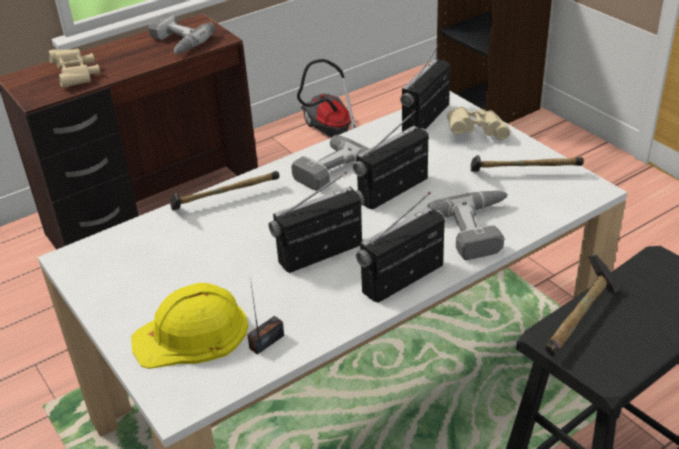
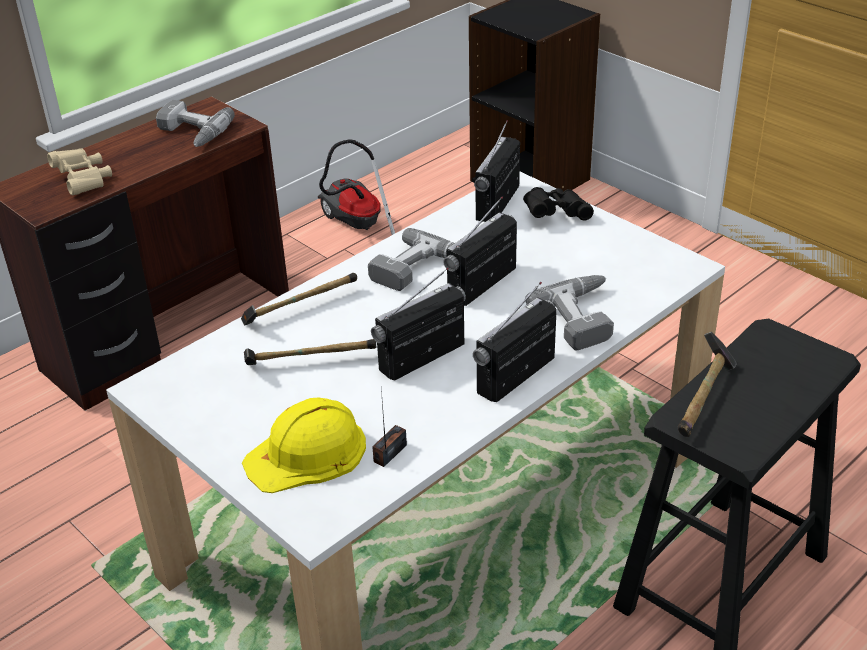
camera: 10 degrees left, 0 degrees up
(476, 132) = (555, 214): beige binoculars -> black binoculars
(521, 174) = (613, 255): hammer -> hammer (307, 363)

